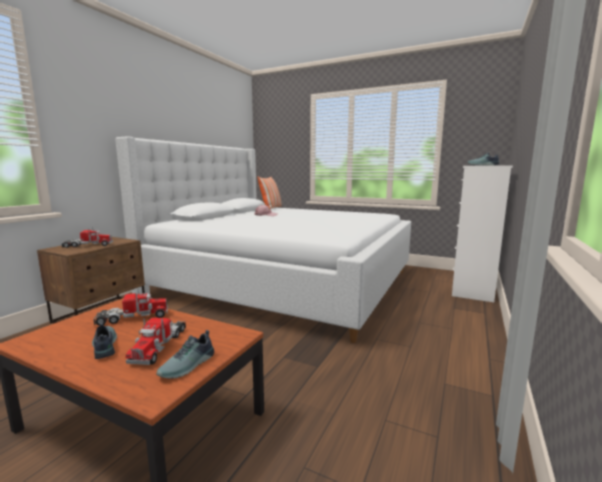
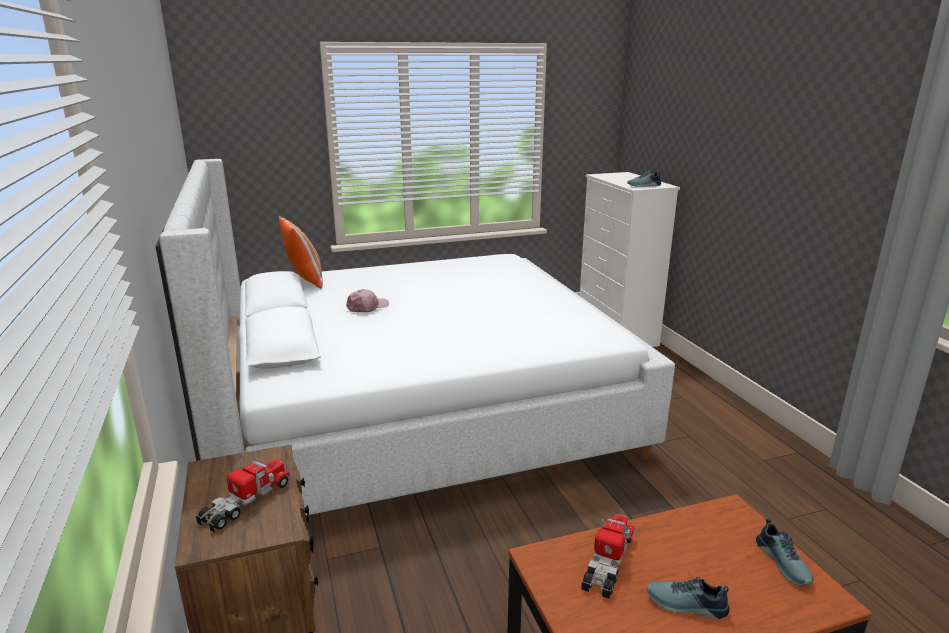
camera: 45 degrees left, 10 degrees up
(159, 346) = (719, 566): toy truck -> none

